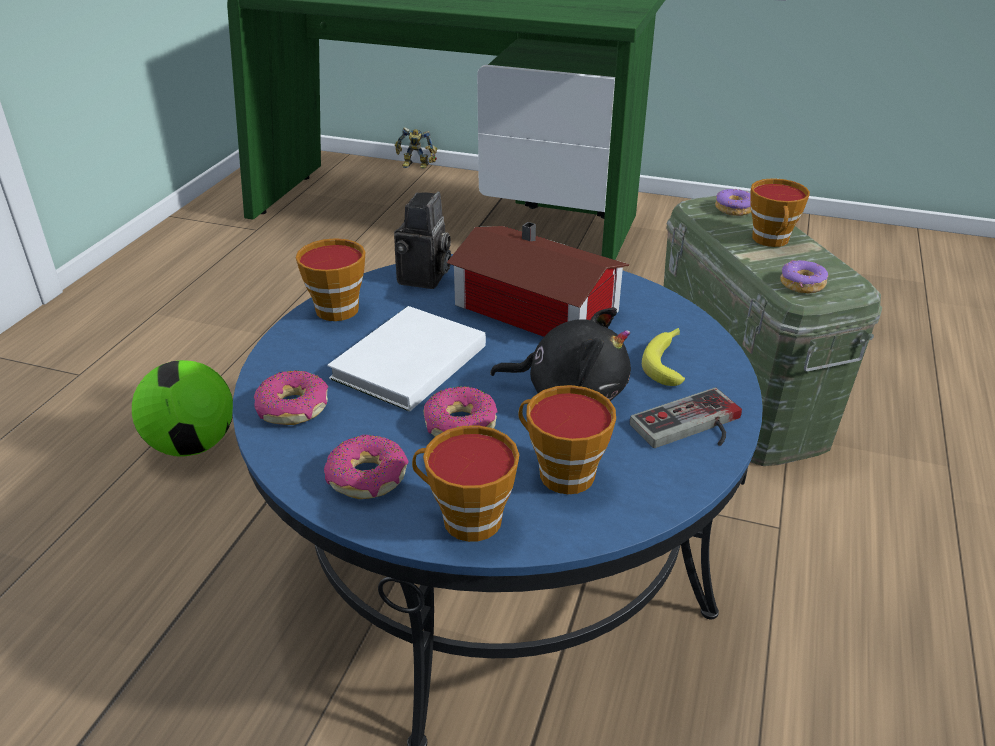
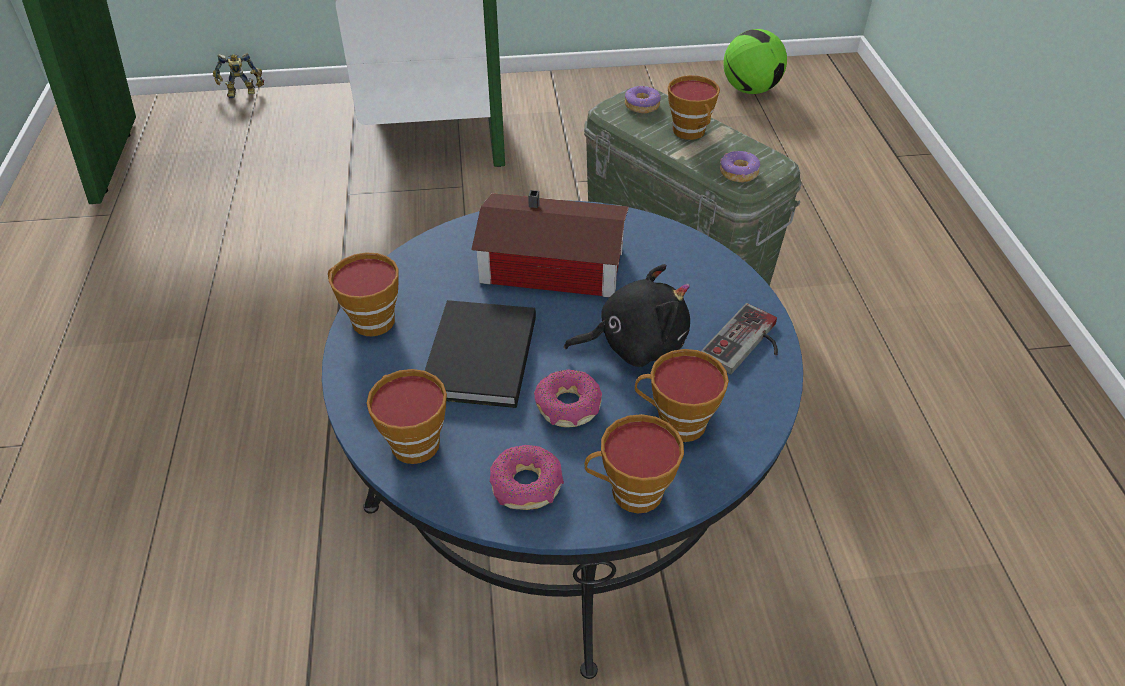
camera: 25 degrees left, 10 degrees up
(193, 444) = (207, 479): football -> football (750, 89)
(293, 408) = (411, 440): donut -> cup
(405, 363) = (478, 359): white book -> black book
(424, 279) = (432, 262): camera -> none
(668, 361) = (692, 287): banana -> none

